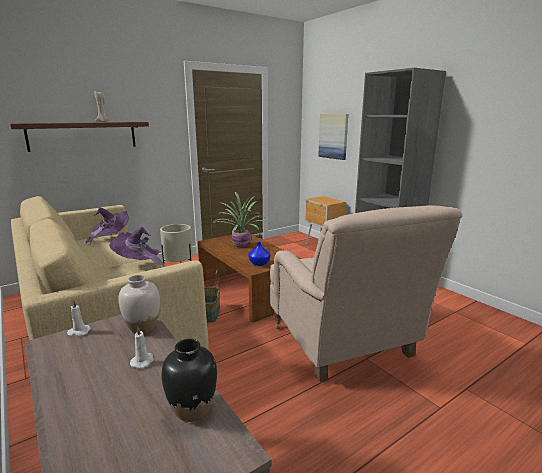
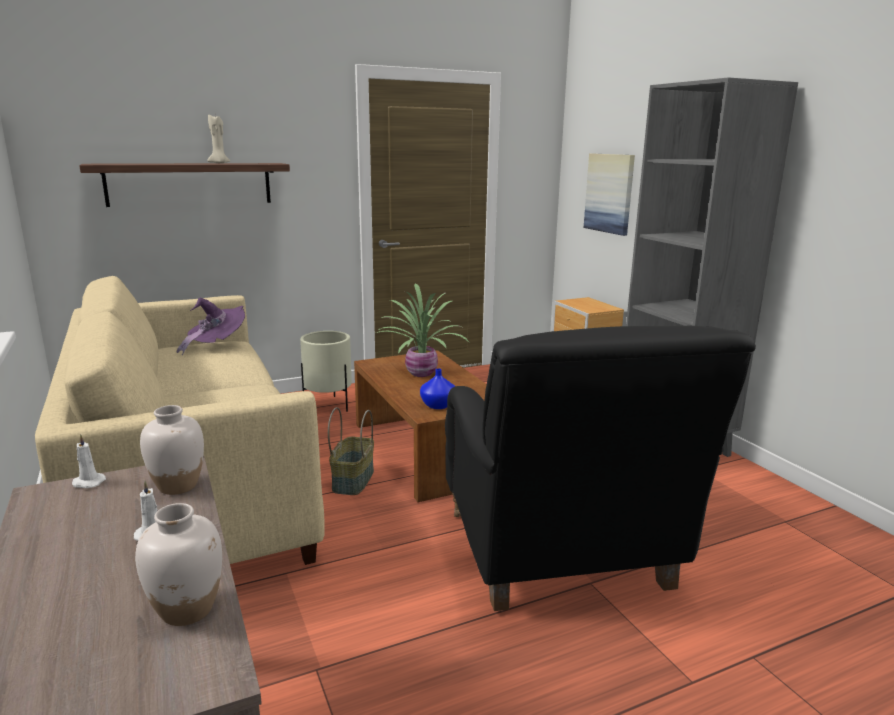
camera: 10 degrees right, 0 degrees up
(138, 263) = (240, 390): purple hat -> none
(192, 409) = (187, 609): black vase -> white vase
(344, 345) = (559, 556): beige armchair -> black armchair

